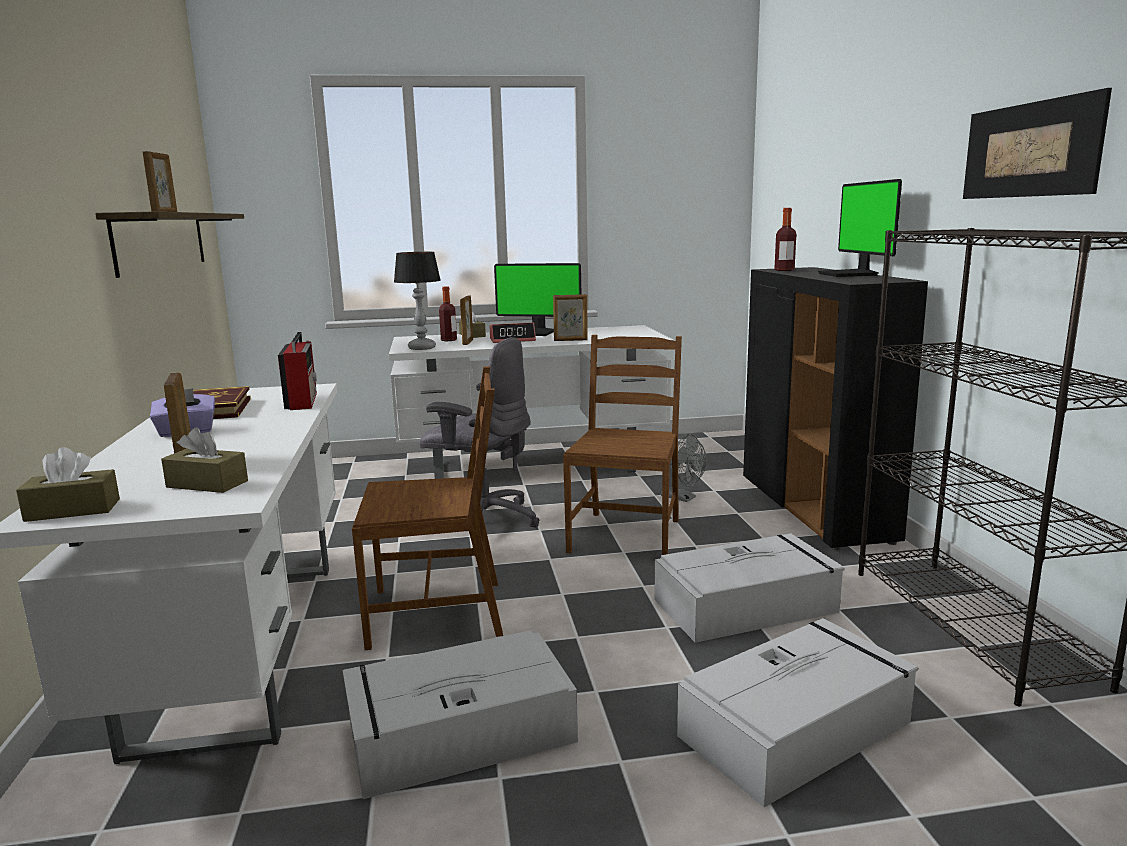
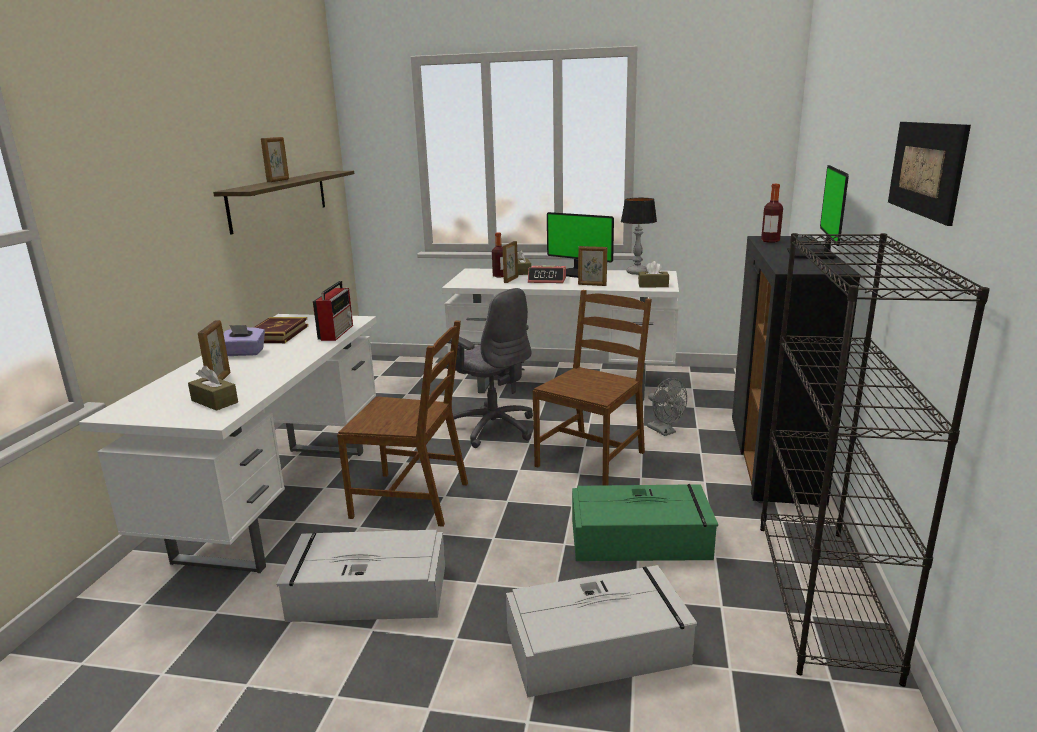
camera: 20 degrees right, 5 degrees up
(73, 510) = (132, 411): brown tissue box -> brown tissue box (653, 285)
(421, 348) = (470, 283): table lamp -> table lamp (636, 272)
(747, 605) = (641, 538): grey storage box -> green storage box

